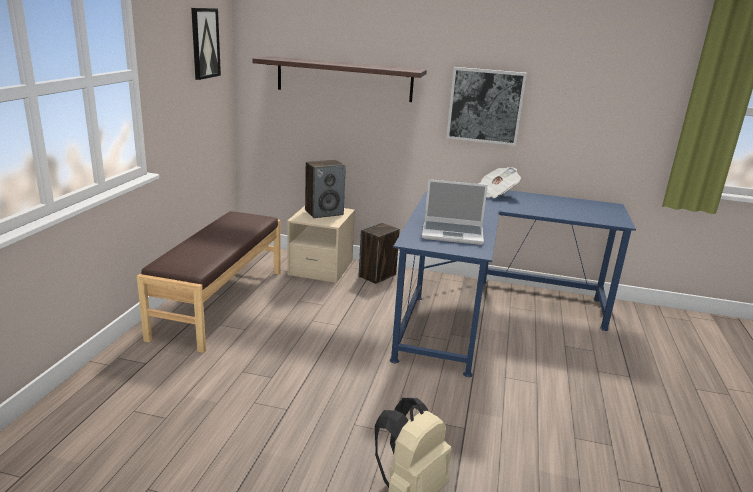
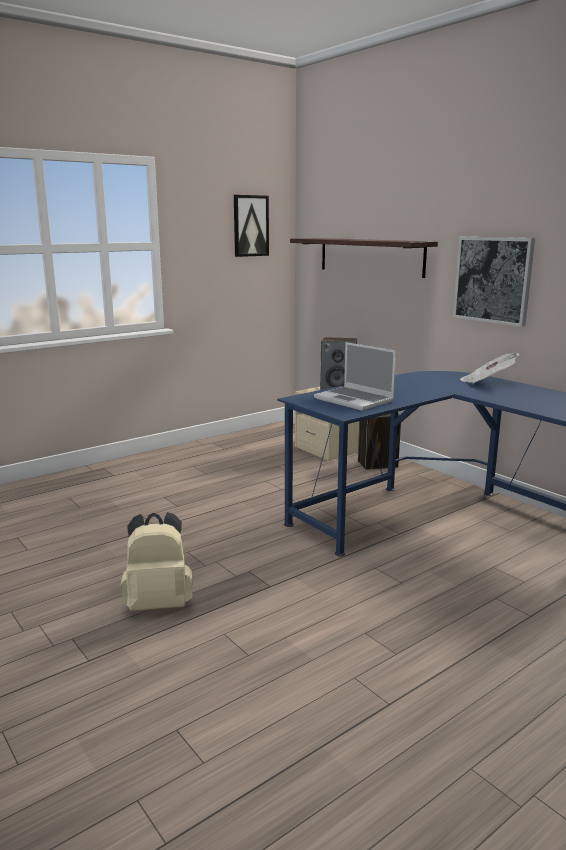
camera: 40 degrees right, 5 degrees down
(219, 302) = (214, 453): brown bench -> none

